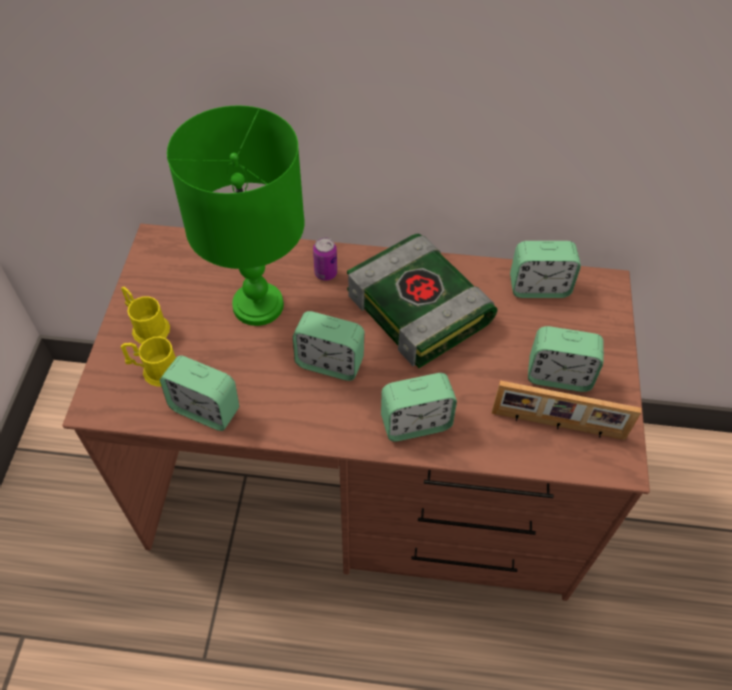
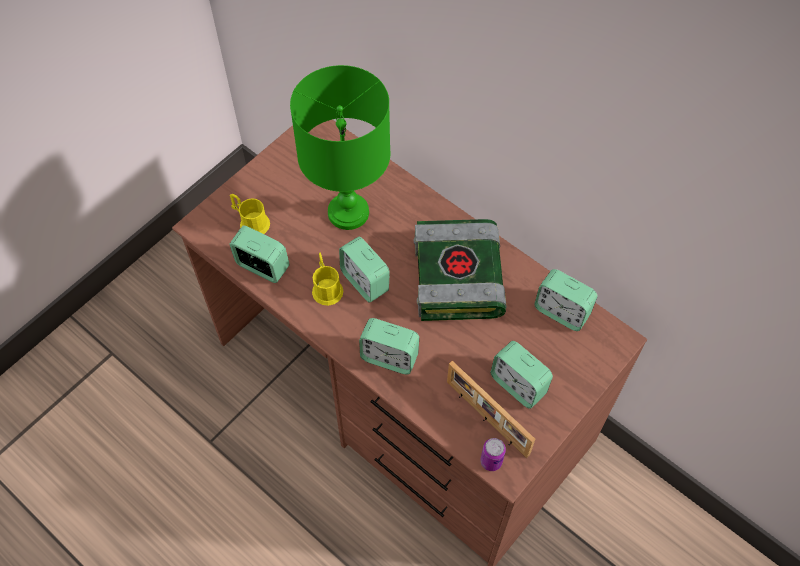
camera: 35 degrees right, 5 degrees up
(147, 326) = (266, 187): yellow mug -> yellow mug (326, 287)
(205, 409) = (262, 267): alarm clock -> alarm clock turned 150 degrees clockwise
(325, 273) = (412, 214): can -> can (491, 461)

